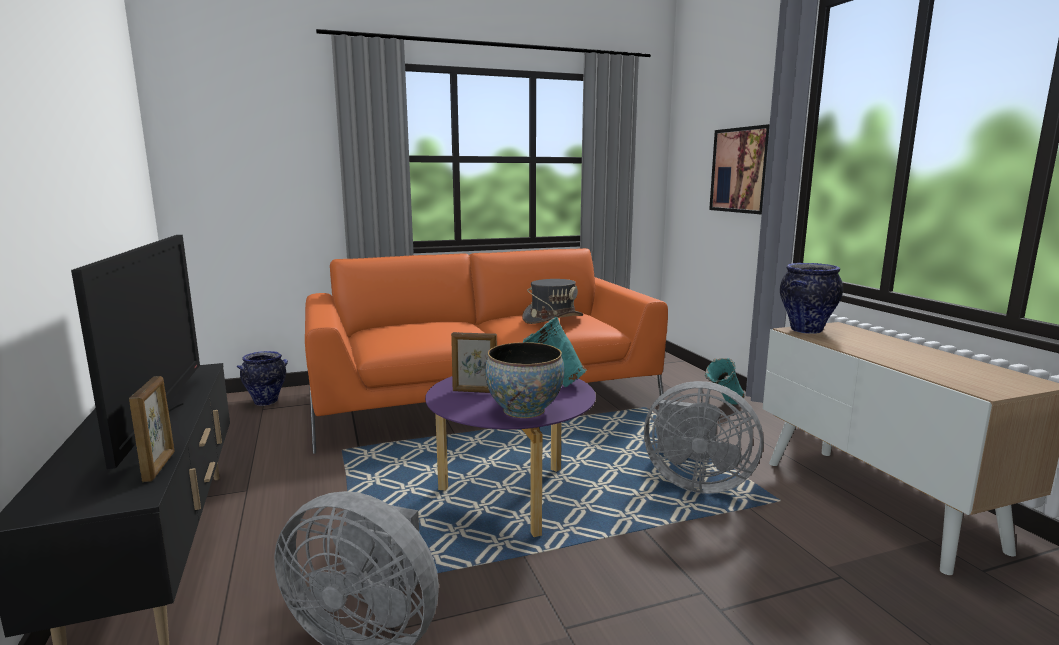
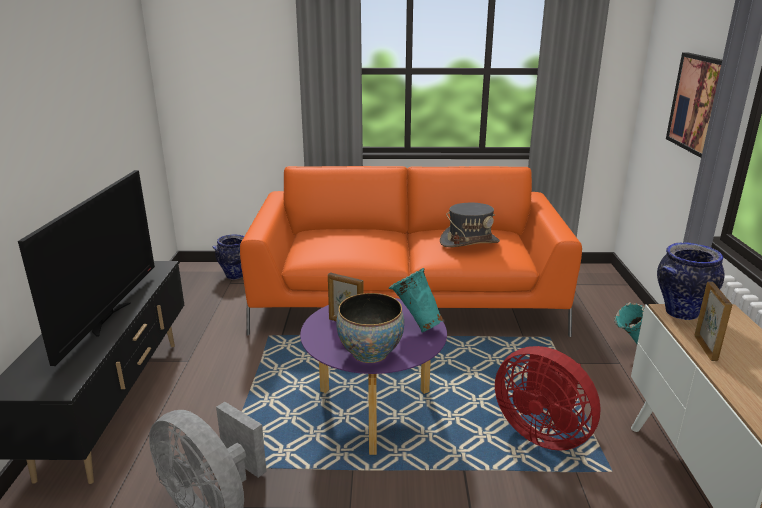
camera: 20 degrees right, 10 degrees up
(159, 466) = (88, 364): picture frame -> picture frame (706, 348)
(695, 482) = (542, 432): grey fan -> red fan

